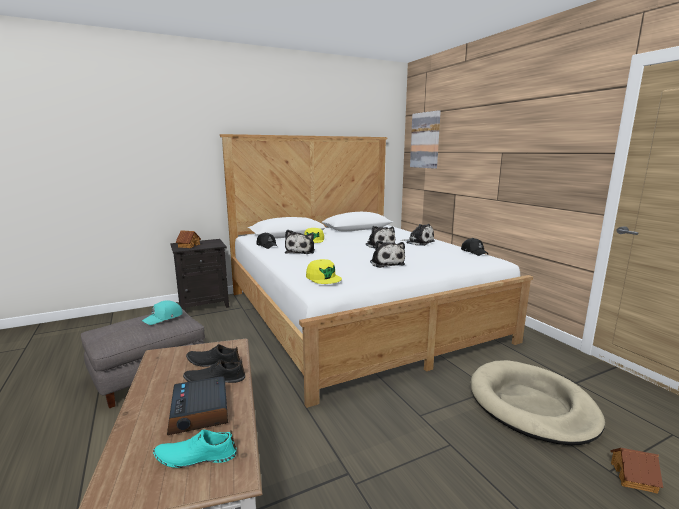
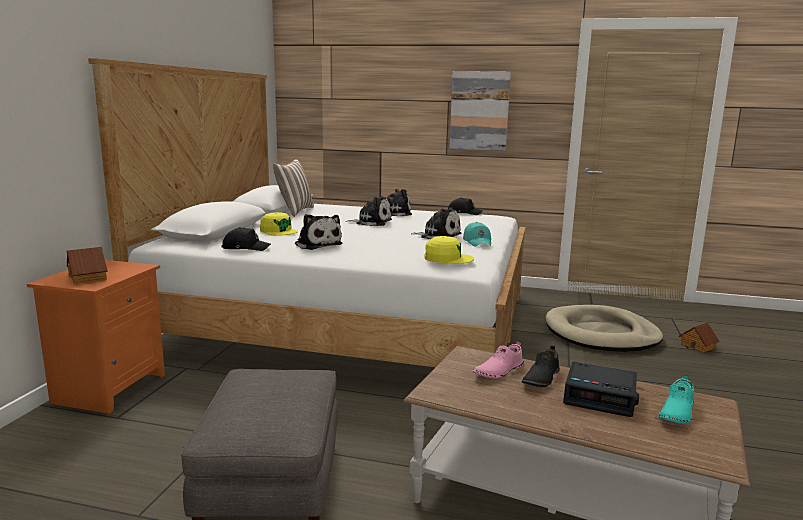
camera: 50 degrees left, 0 degrees up
(164, 318) = (282, 377): turquoise cap -> turquoise cap (477, 242)
(204, 304) = (109, 387): black nightstand -> orange nightstand
(213, 362) = (498, 371): black shoe -> pink shoe
(364, 230) = (294, 211): none -> pillow
(425, 140) = (321, 82): picture -> picture (479, 111)

